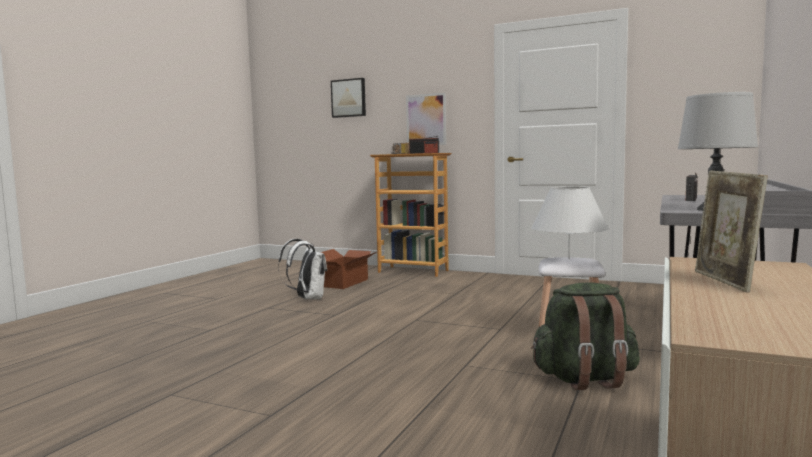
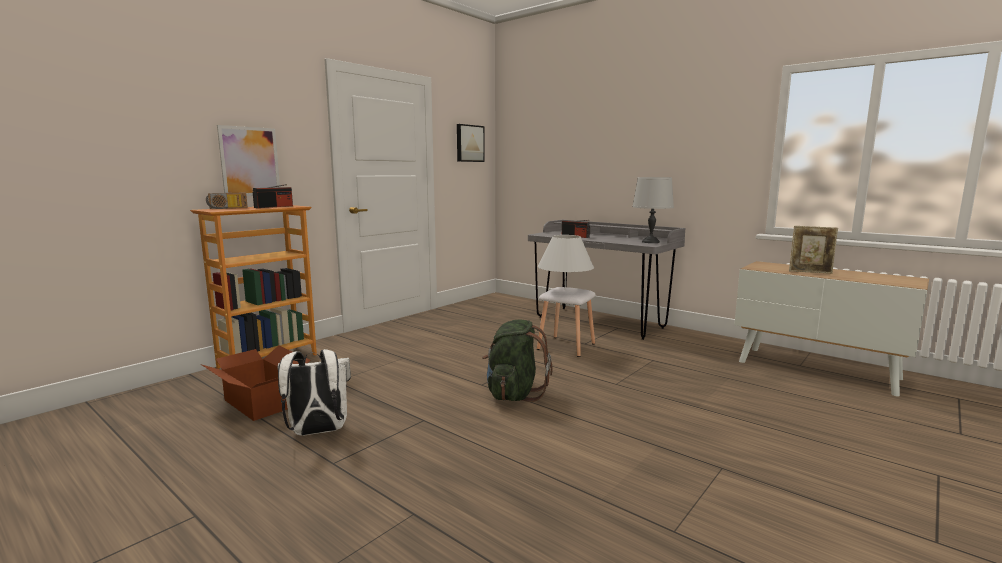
camera: 75 degrees left, 5 degrees up
(349, 98) = (102, 114): picture -> picture (469, 143)
(585, 379) = (650, 358): green backpack -> green backpack (514, 394)

